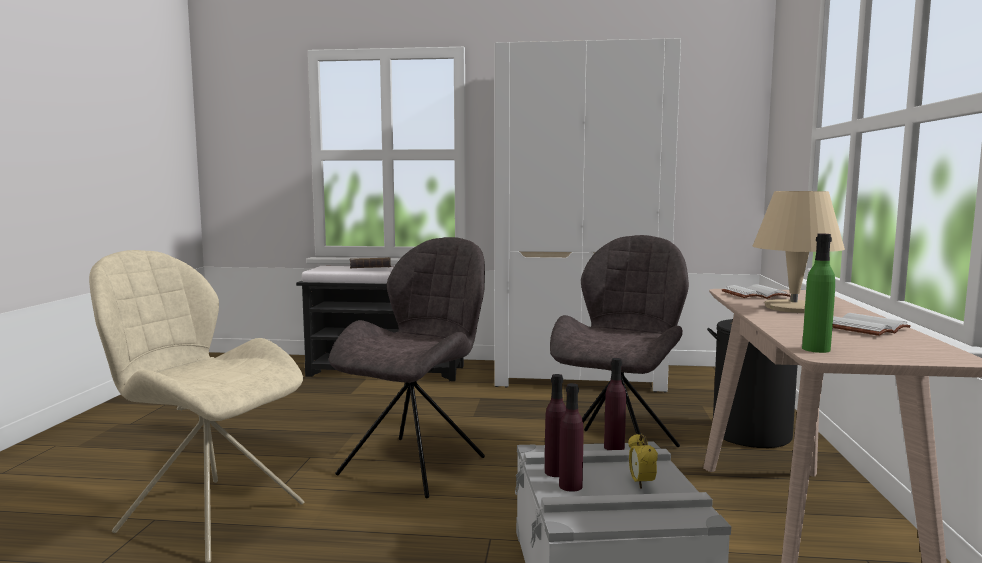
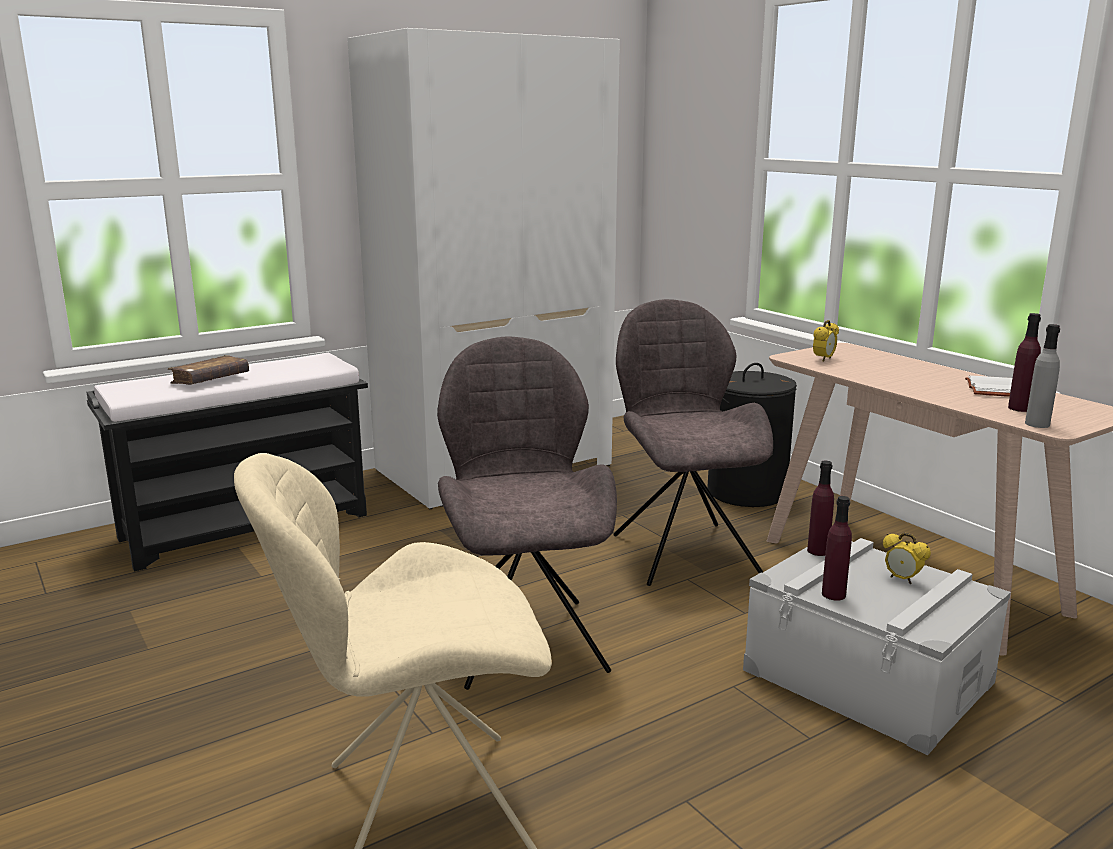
camera: 40 degrees left, 10 degrees up
(570, 486) = (869, 603): purple bottle -> purple bottle (1019, 408)
(755, 295) = (823, 359): white book -> alarm clock
(793, 308) = (894, 373): beige table lamp -> none
(816, 349) = (1037, 424): green bottle -> grey bottle

